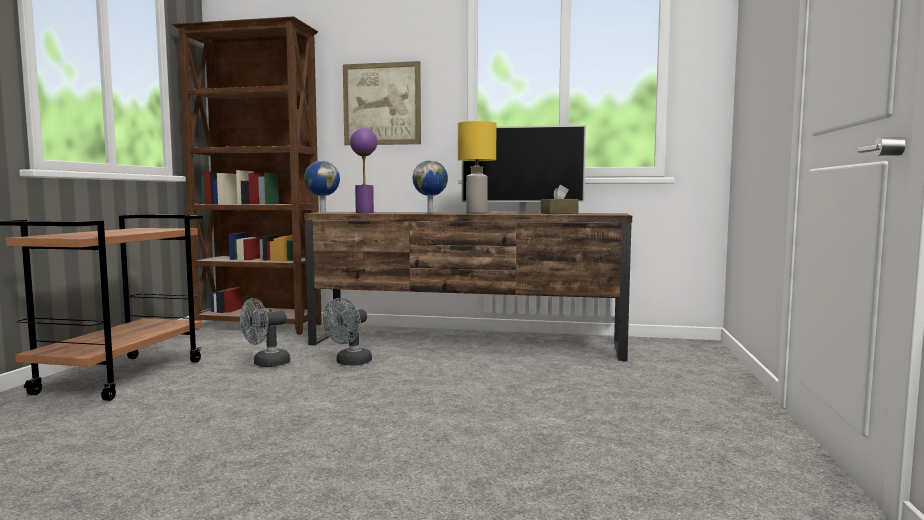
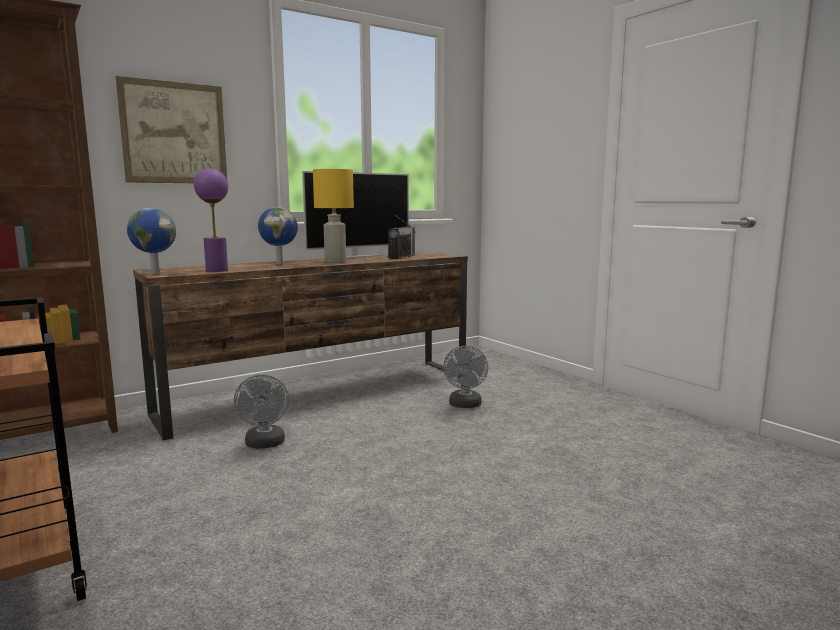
camera: 45 degrees left, 5 degrees up
(266, 364) = (173, 477): grey fan -> grey fan (465, 405)
(559, 213) = (401, 257): brown tissue box -> radio

